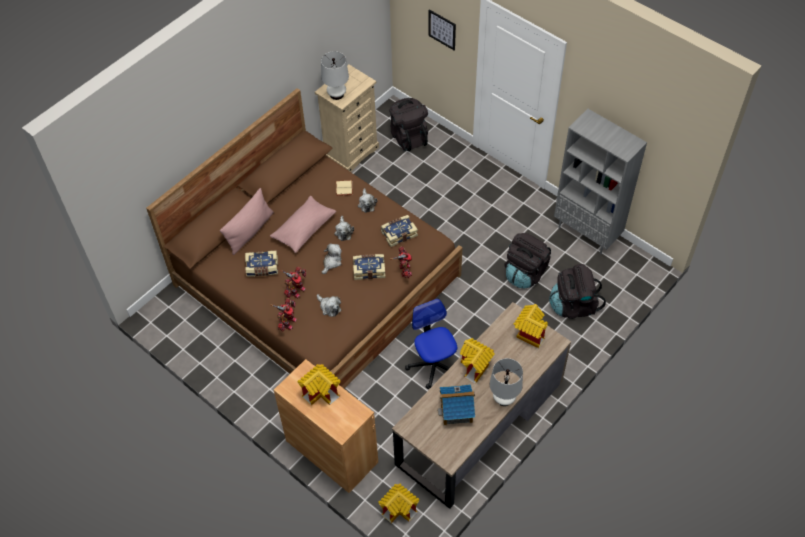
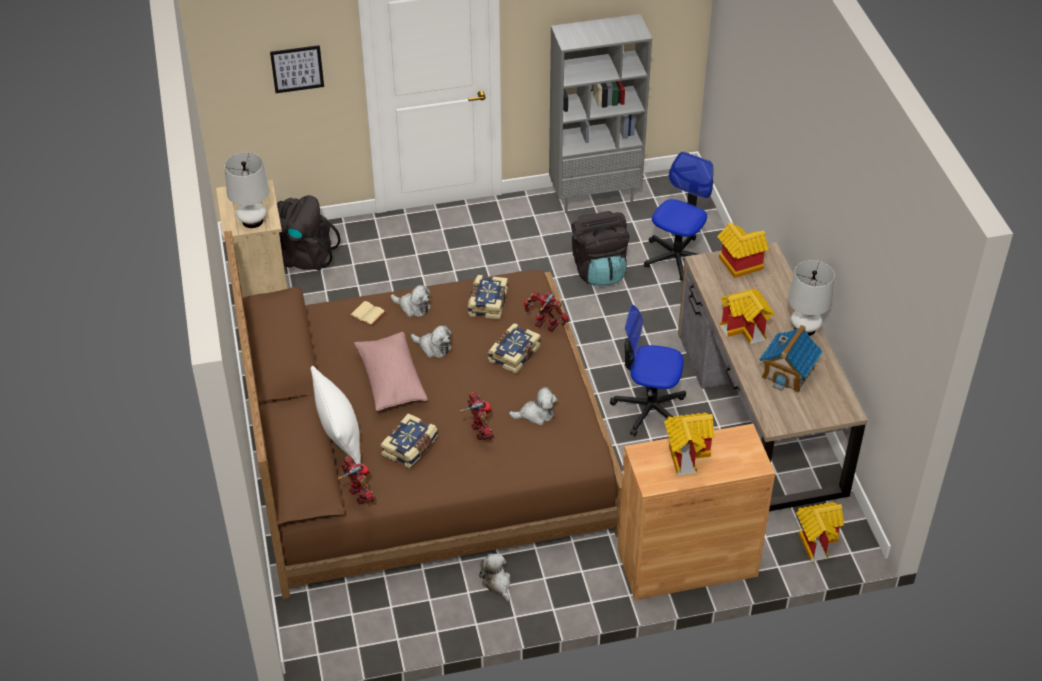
camera: 55 degrees left, 10 degrees down
(250, 231) = (339, 432): pink pillow -> white pillow
(288, 322) = (519, 464): toy robot -> toy robot (359, 495)
(331, 262) = (468, 380): plush toy -> plush toy (497, 583)
(573, 305) = (677, 258): black backpack -> office chair

